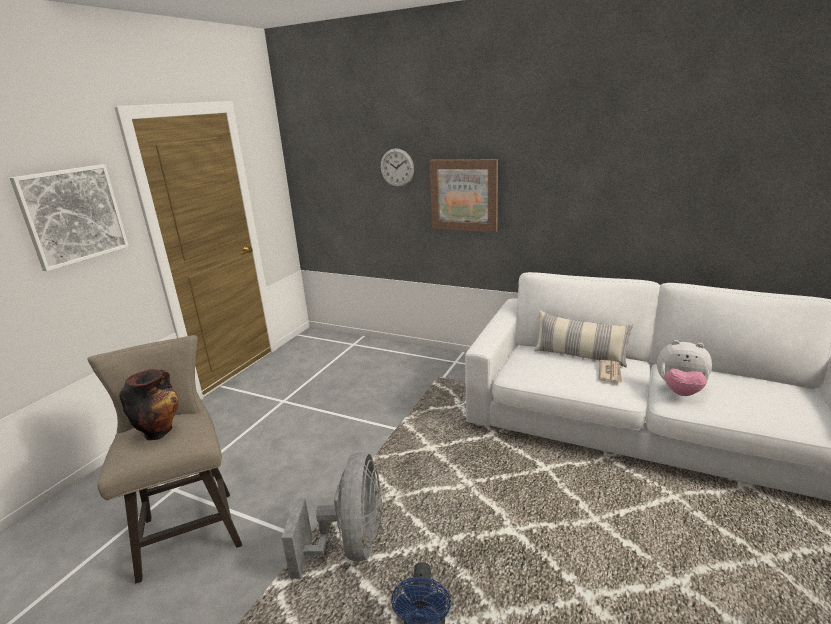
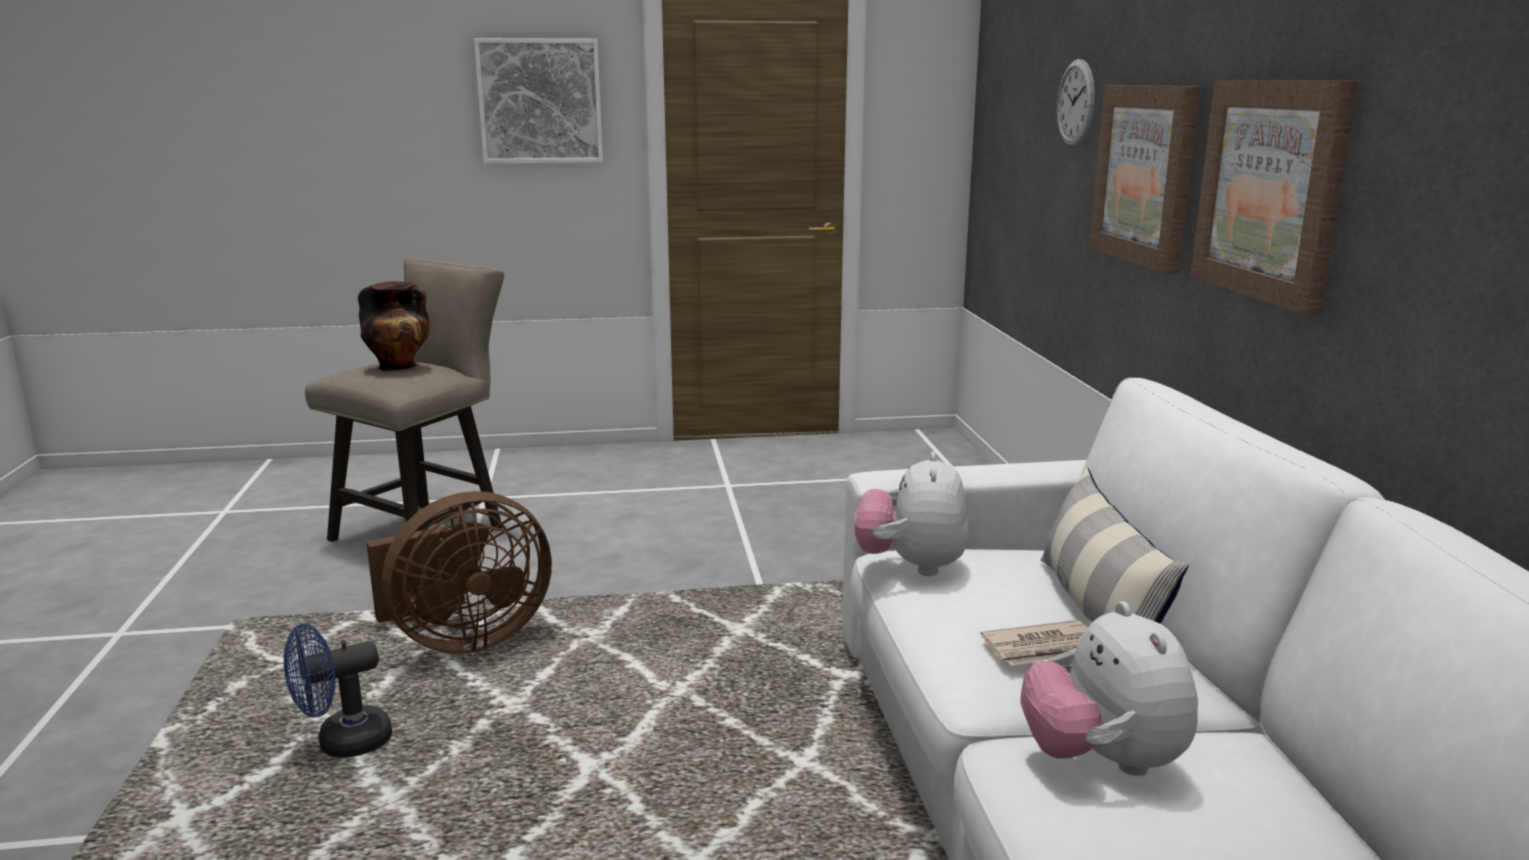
camera: 55 degrees right, 5 degrees down
(351, 545) = (463, 639): grey fan -> brown fan
(526, 374) = (911, 566): none -> plush toy
(552, 195) = (1271, 190): none -> picture

